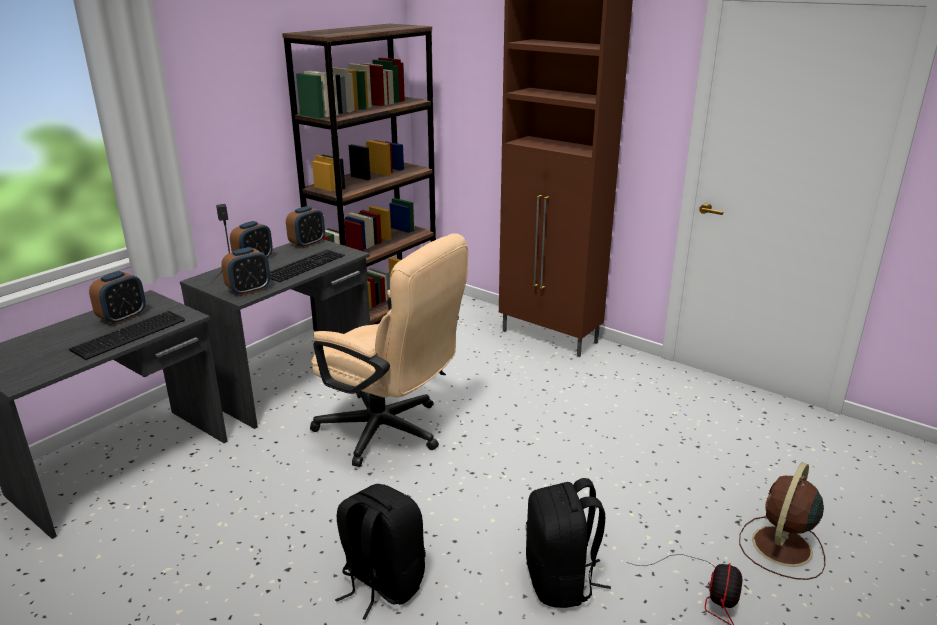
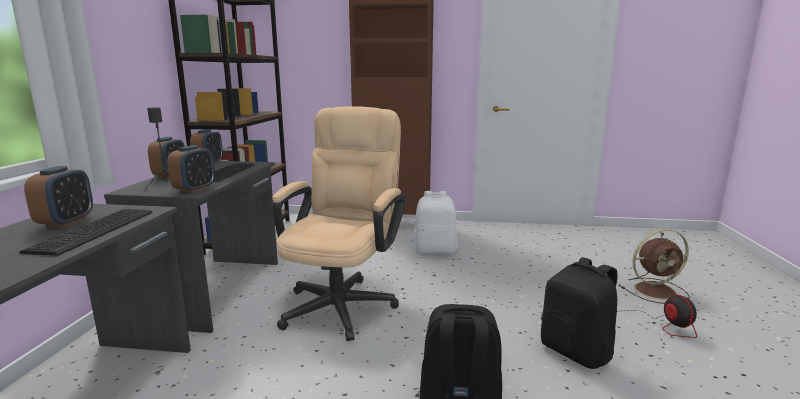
camera: 30 degrees left, 10 degrees down
(390, 433) = (343, 302): beige office chair -> beige office chair turned 75 degrees counterclockwise
(557, 393) = (435, 250): none -> white backpack
(781, 547) = (656, 291): brown fan -> brown fan turned 105 degrees counterclockwise

